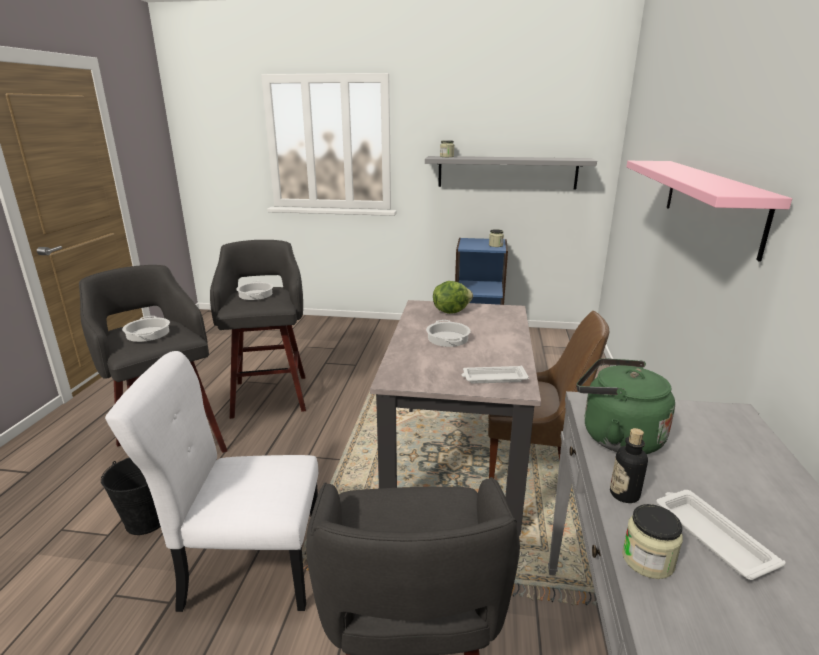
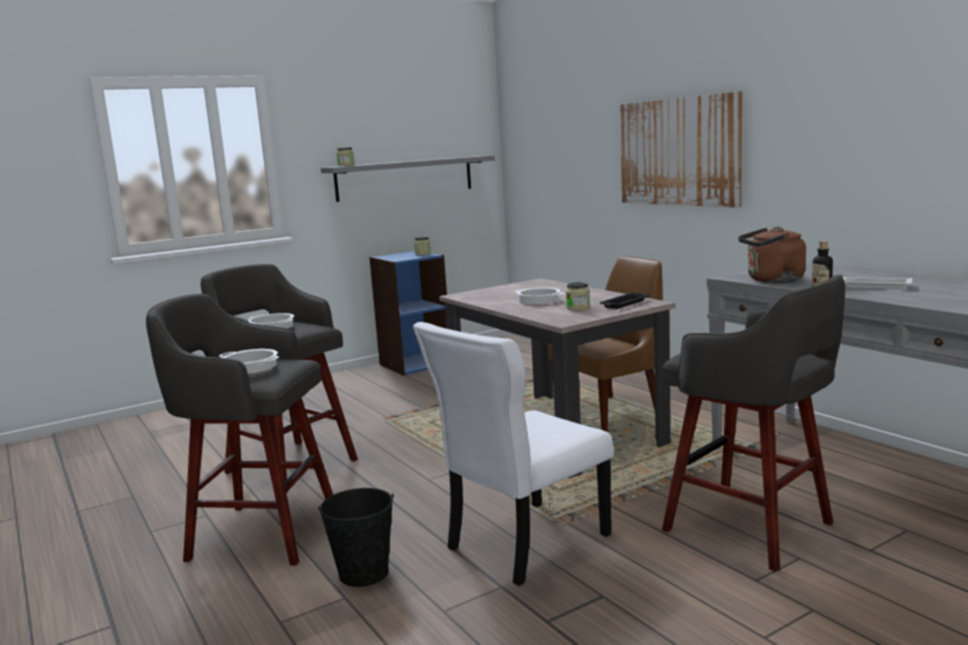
camera: 40 degrees left, 10 degrees down
(450, 311) = (495, 292): lettuce -> none
(493, 378) = (624, 304): white tray -> black tray
(616, 436) = (772, 280): green kettle -> brown kettle
(647, 560) = (872, 295): jar -> jar (578, 308)
(710, 202) = (678, 152): pink shelf -> picture

